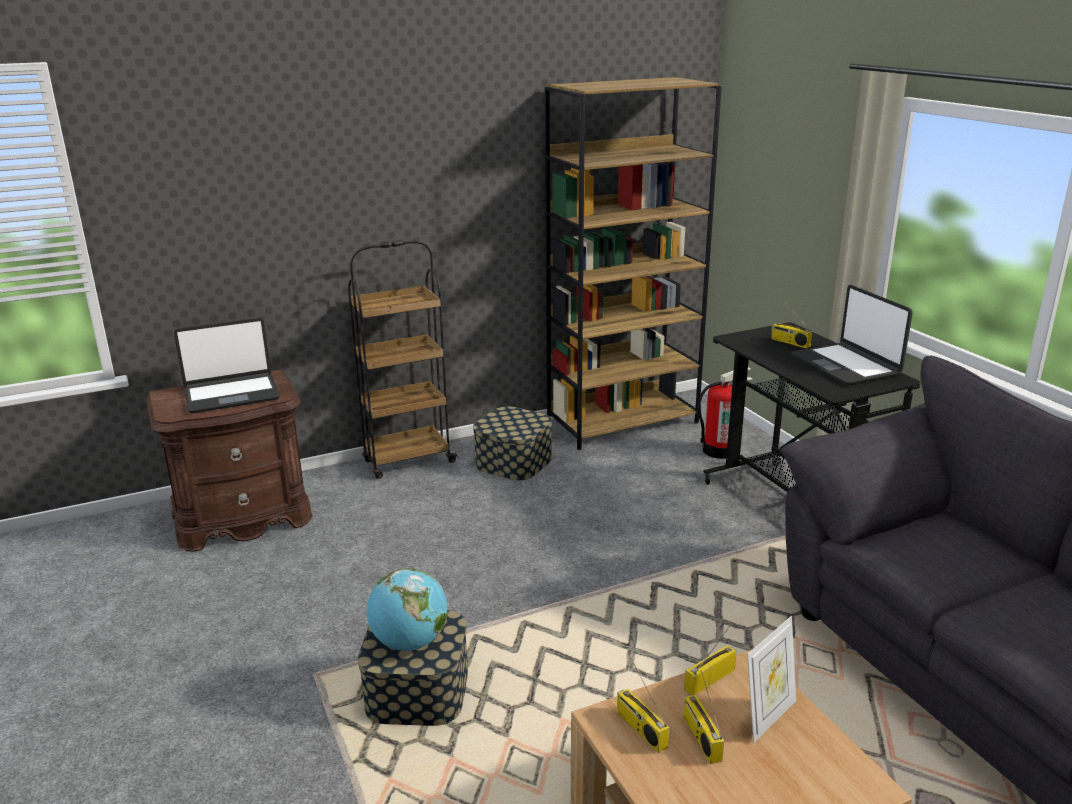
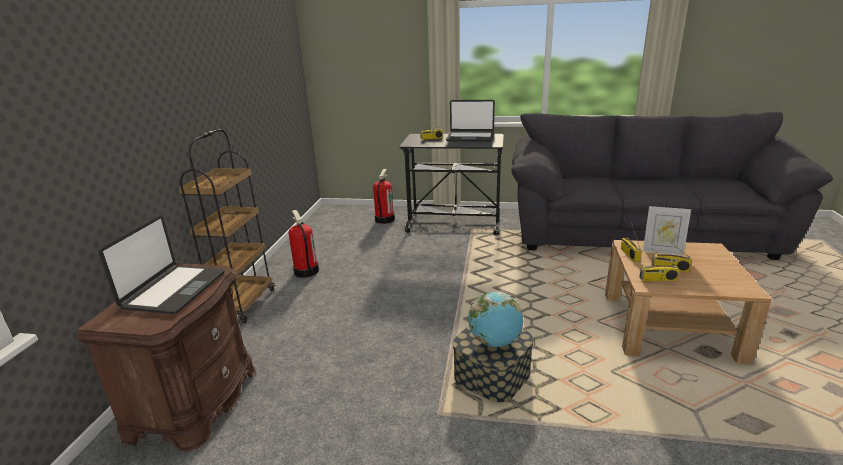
camera: 55 degrees left, 0 degrees up
(513, 461) = (306, 271): storage box -> fire extinguisher
(623, 421) = (319, 230): brown bookcase -> none
(768, 717) = (662, 251): picture frame -> picture frame turned 120 degrees clockwise

